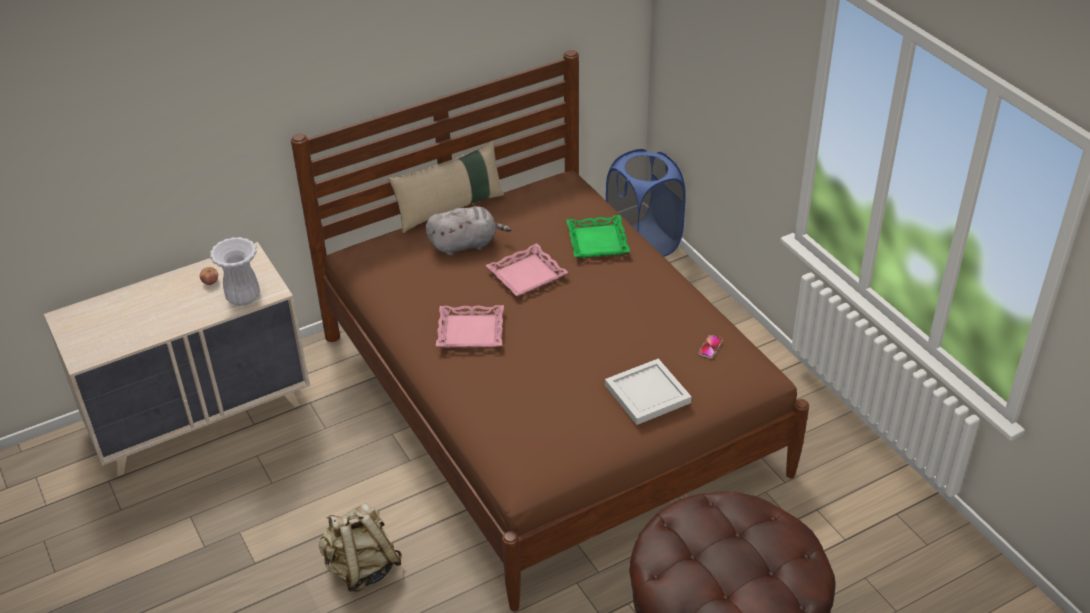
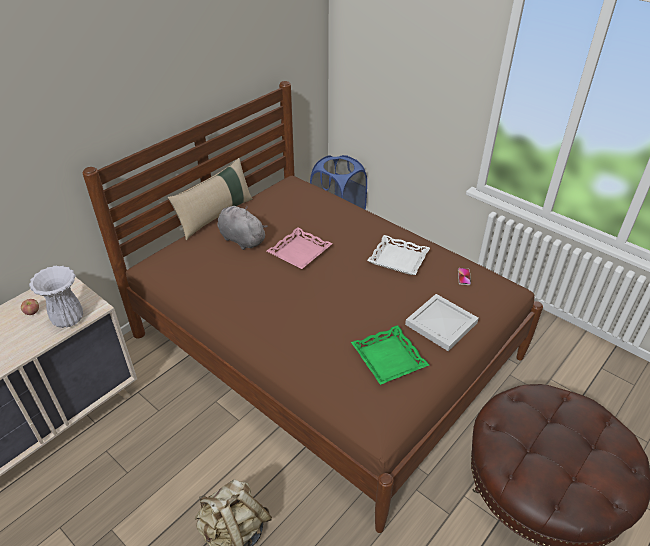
camera: 20 degrees left, 0 degrees up
(466, 244) = (241, 239): grey plush toy -> grey plush toy turned 105 degrees counterclockwise
(471, 331) = (277, 305): pink tray -> none
(597, 241) = (339, 218): green tray -> green tray (388, 358)
(641, 308) = (398, 259): none -> white tray

